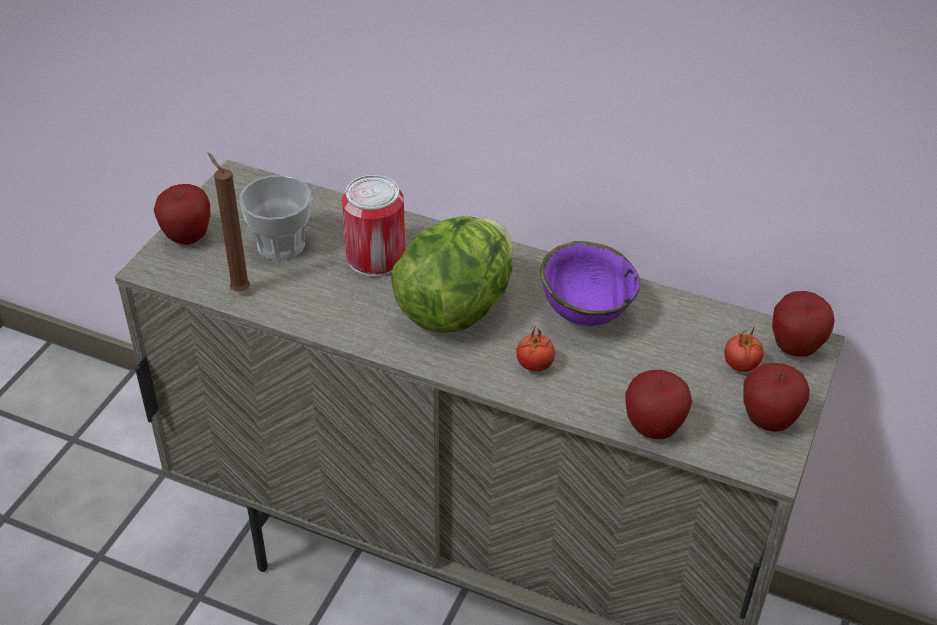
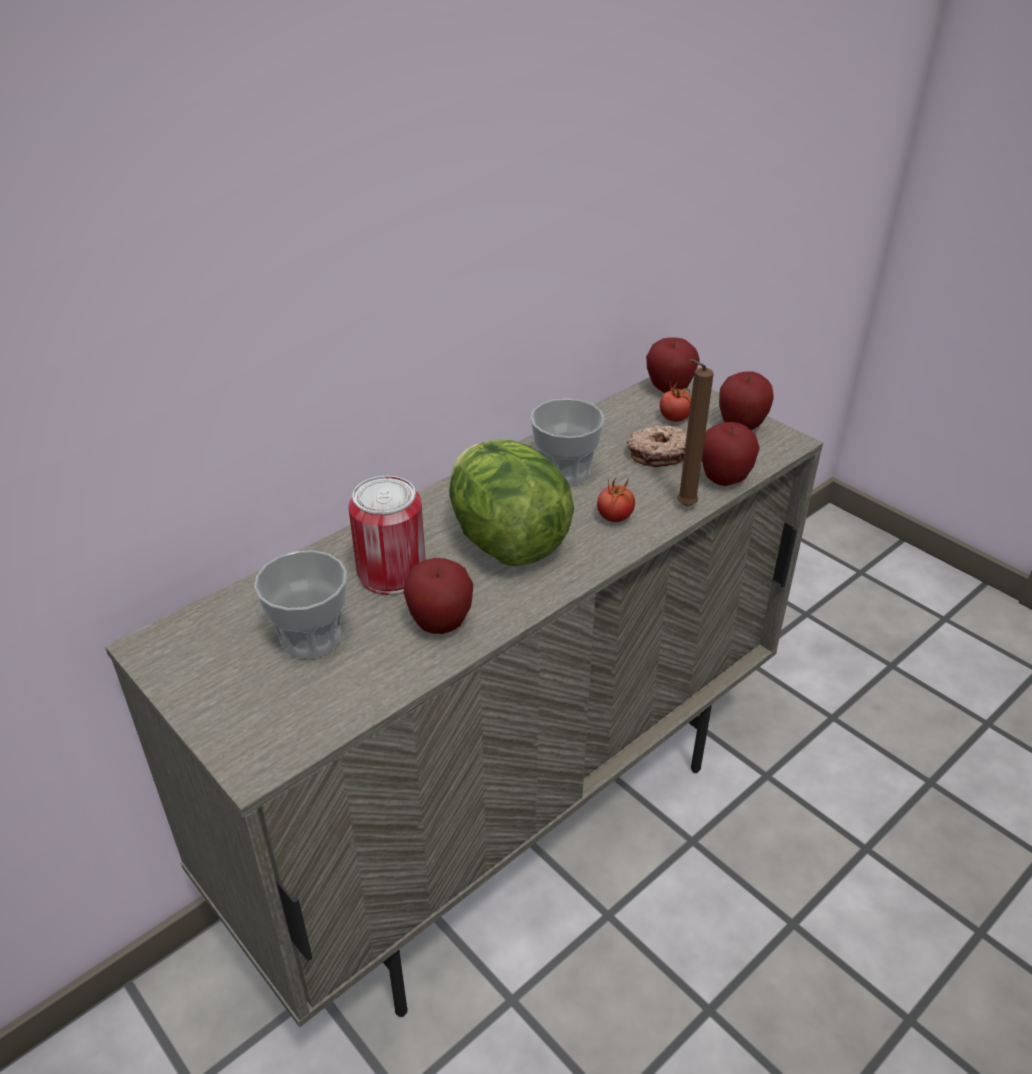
camera: 65 degrees left, 5 degrees down
(187, 238) = (226, 716): apple -> apple (440, 625)
(238, 289) = (361, 692): brown candle -> brown candle (683, 507)
(585, 313) = (565, 471): purple bowl -> cup
(664, 369) = (658, 453): none -> donut

